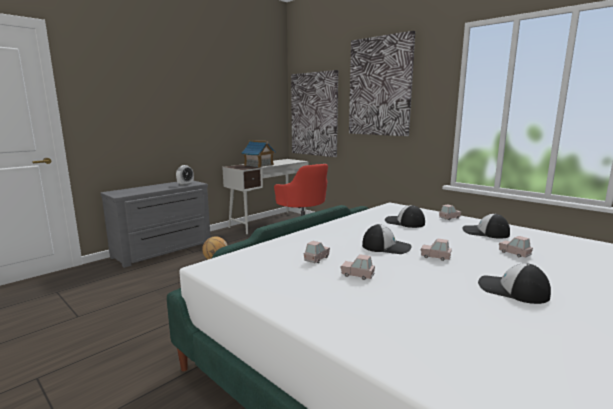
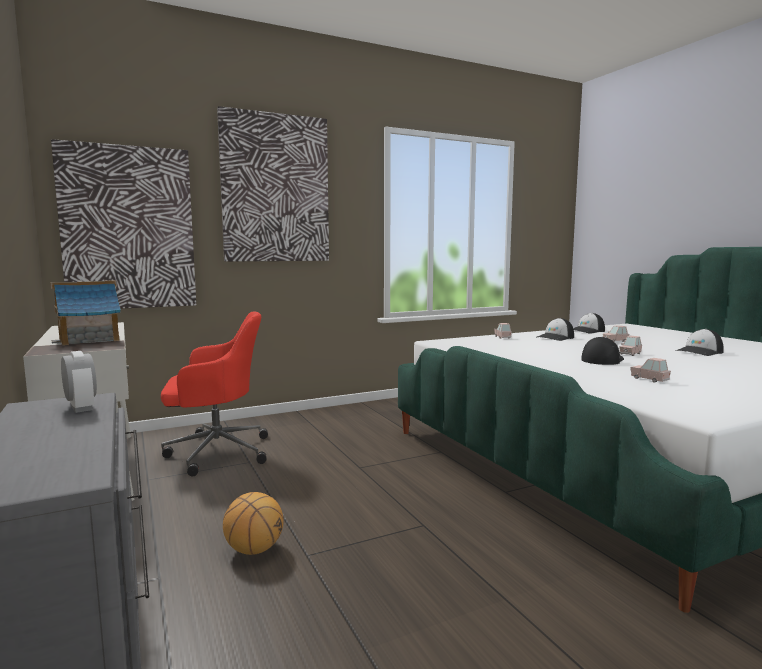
camera: 70 degrees left, 5 degrees down
(357, 275) = (692, 374): pink toy car -> none
(404, 222) = (513, 347): cap -> cap (587, 331)

